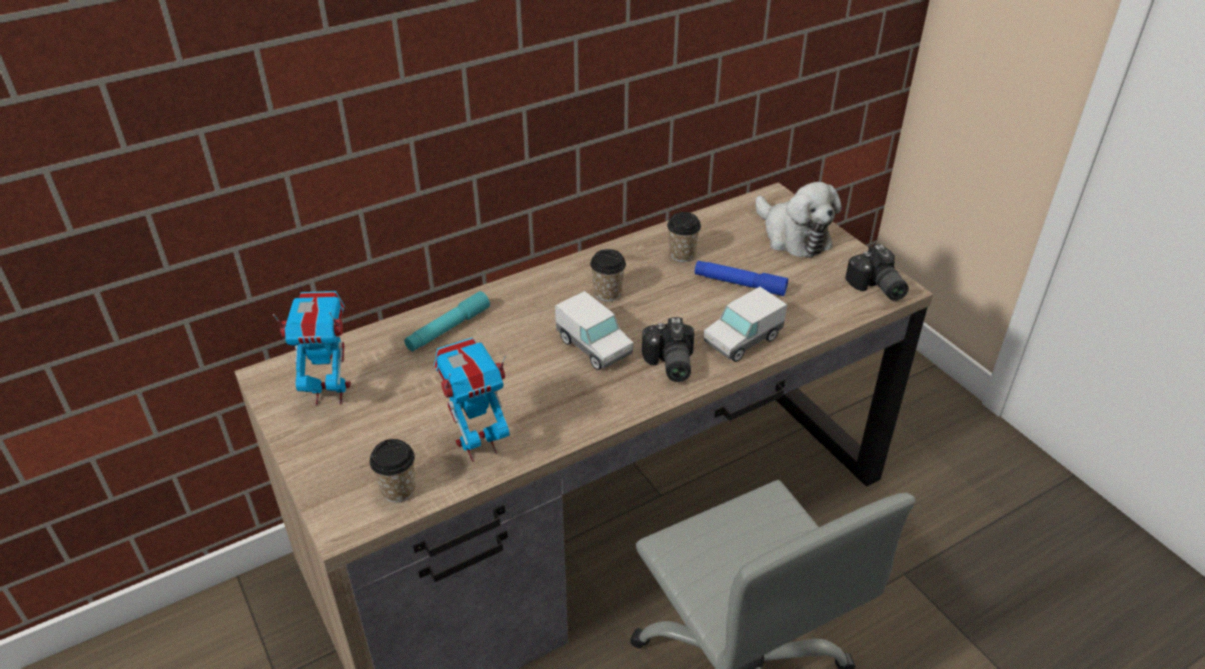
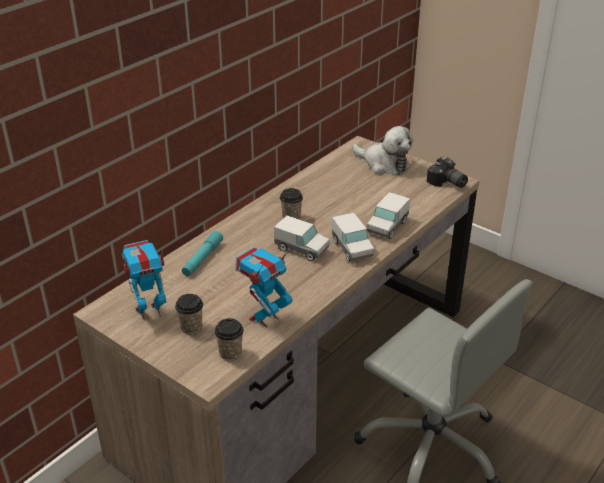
camera: 20 degrees left, 5 degrees down
(668, 364) = (352, 248): camera -> toy truck
(682, 254) = (323, 187): cup -> cup (191, 327)
(739, 284) = (368, 197): blue flashlight -> none

